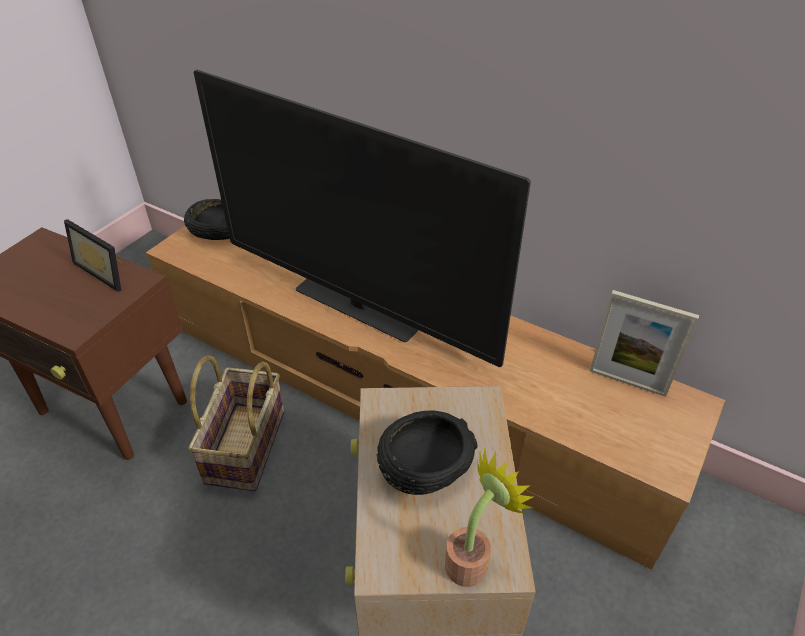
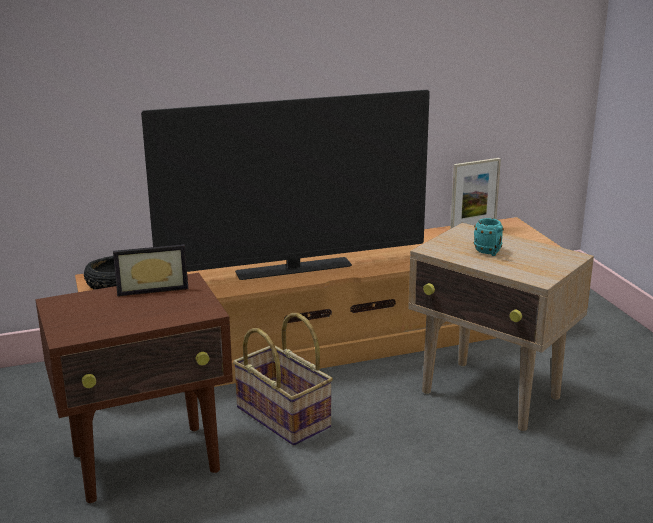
camera: 50 degrees left, 20 degrees down
(424, 464) = (489, 252): black bowl -> turquoise mug
(472, 560) = (561, 260): potted plant -> none

